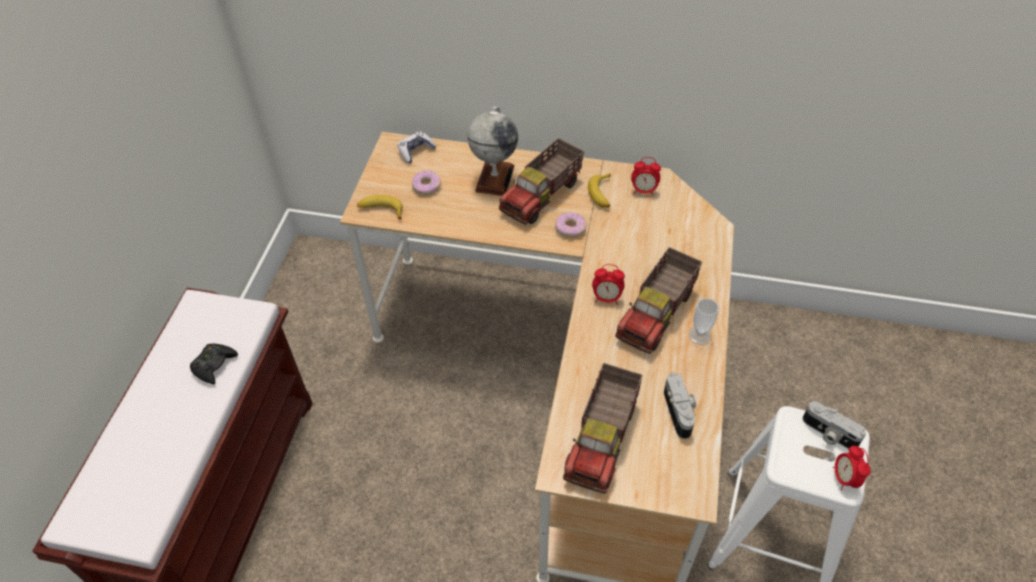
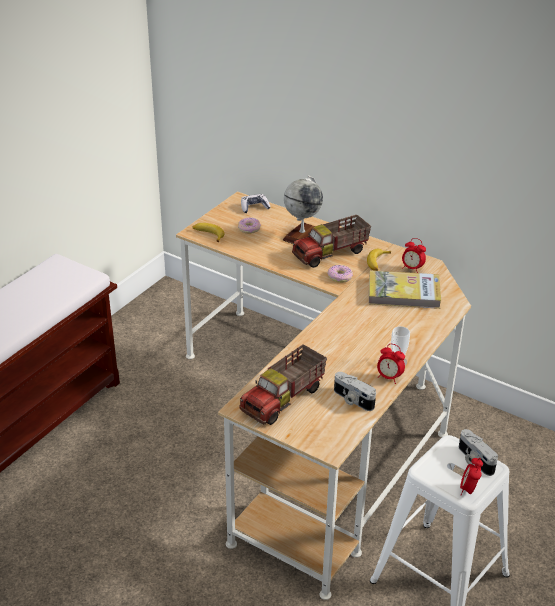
camera: 20 degrees right, 15 degrees down
(214, 365) = (49, 298): black game controller -> none
(606, 298) = (340, 323): alarm clock -> alarm clock (389, 377)
(653, 230) = (403, 293): none -> book
(657, 314) = (373, 341): toy truck -> none
(680, 412) = (352, 400): camera -> camera turned 120 degrees clockwise

